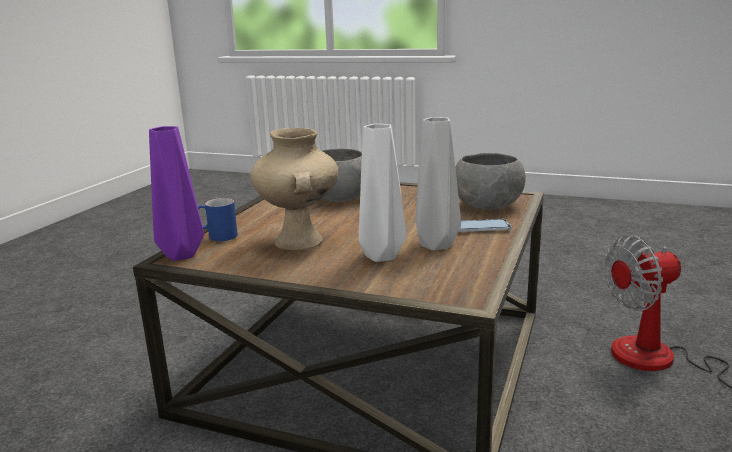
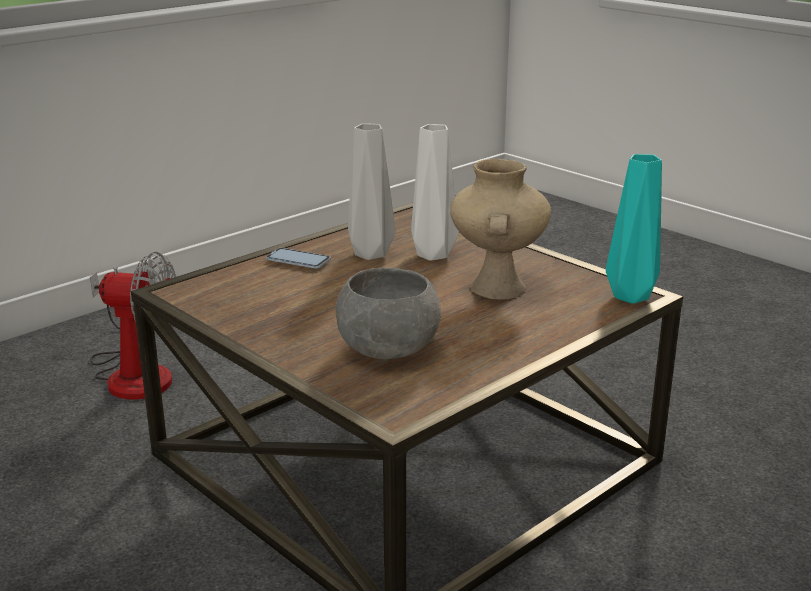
camera: 155 degrees left, 5 degrees up
(179, 255) = (633, 296): purple vase -> turquoise vase
(216, 236) = (589, 314): blue mug -> none
(488, 206) = (234, 286): grey bowl -> none

